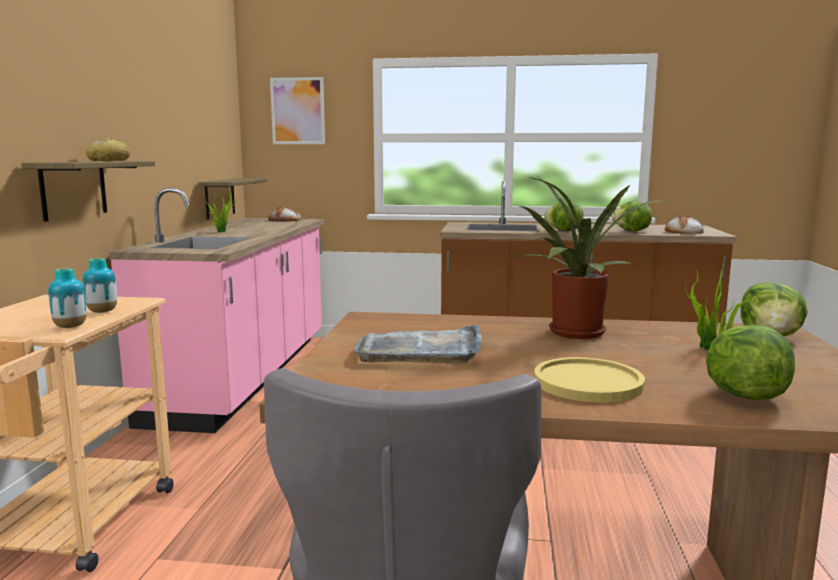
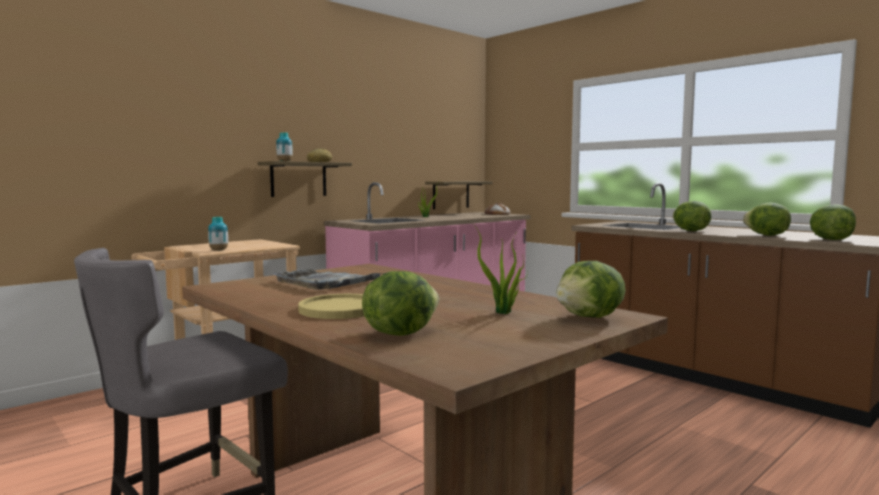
camera: 40 degrees right, 5 degrees down
(102, 312) = (252, 247): vase -> vase (284, 161)
(297, 111) = (520, 128): picture -> none
(575, 334) = (446, 291): potted plant -> none
(683, 232) = (830, 239): bread -> lettuce

